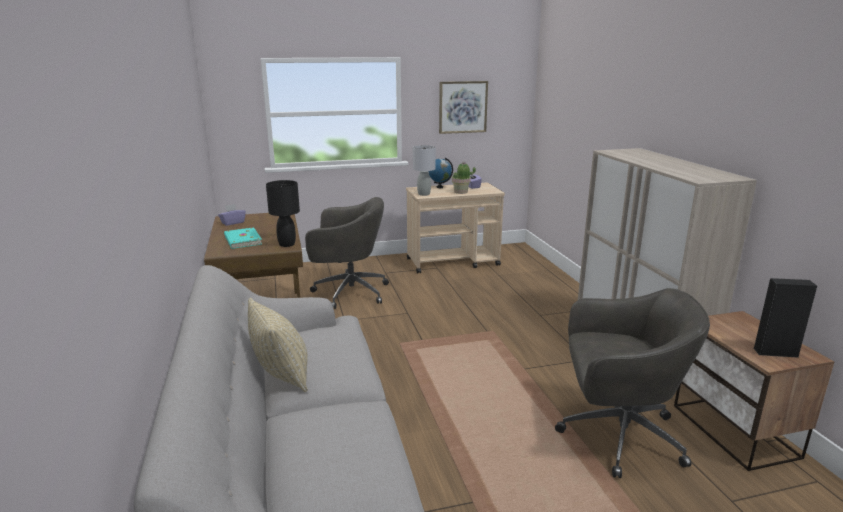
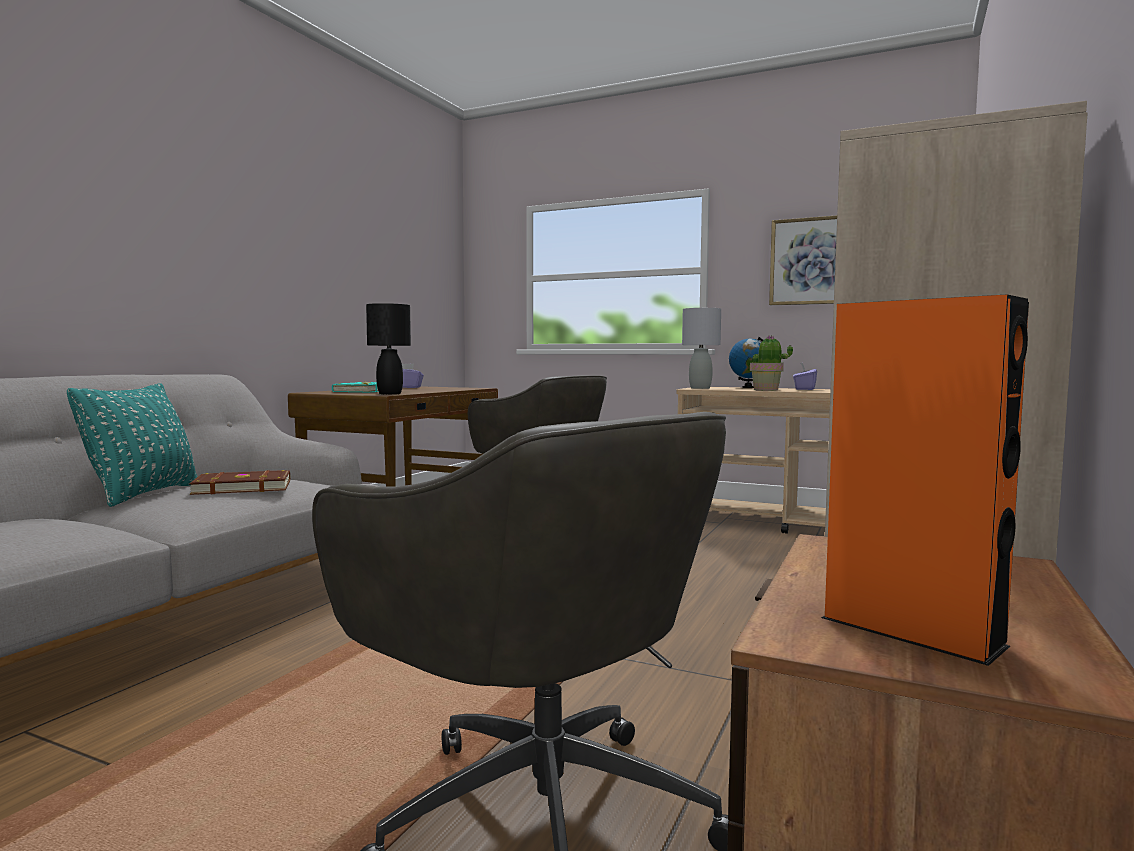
camera: 40 degrees right, 15 degrees down
(281, 375) = (143, 494): beige pillow -> turquoise pillow
(327, 348) = (242, 487): none -> brown book
(775, 352) = (911, 631): black speaker -> orange speaker

